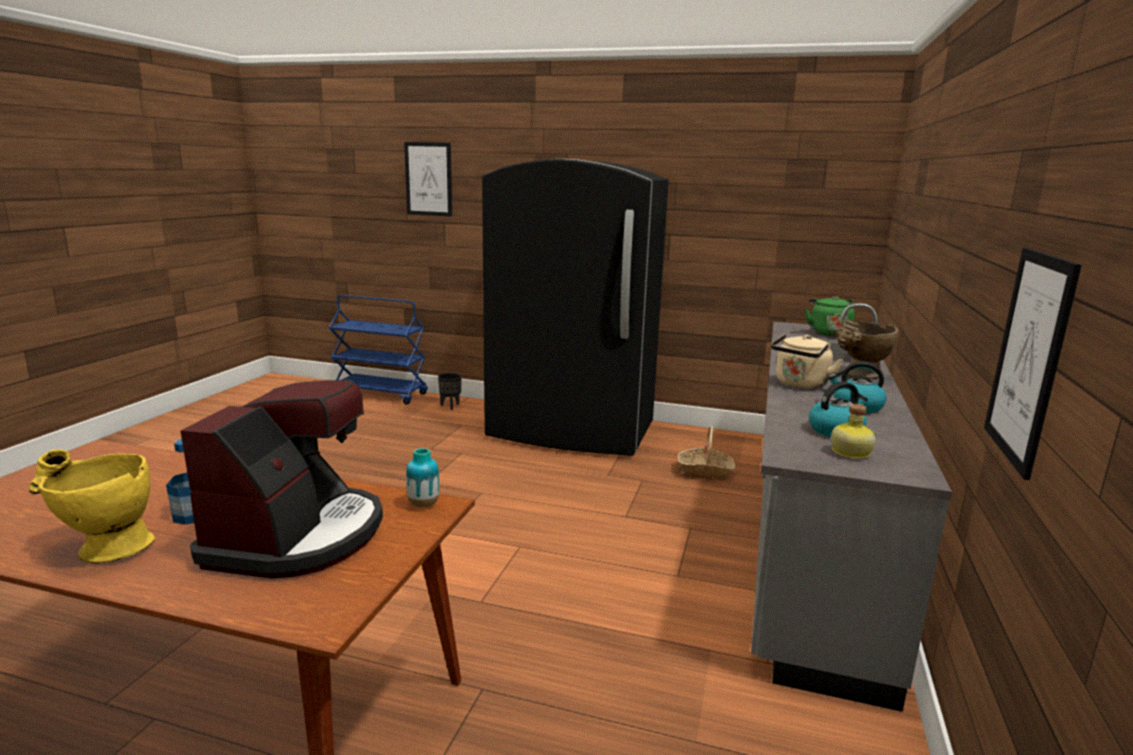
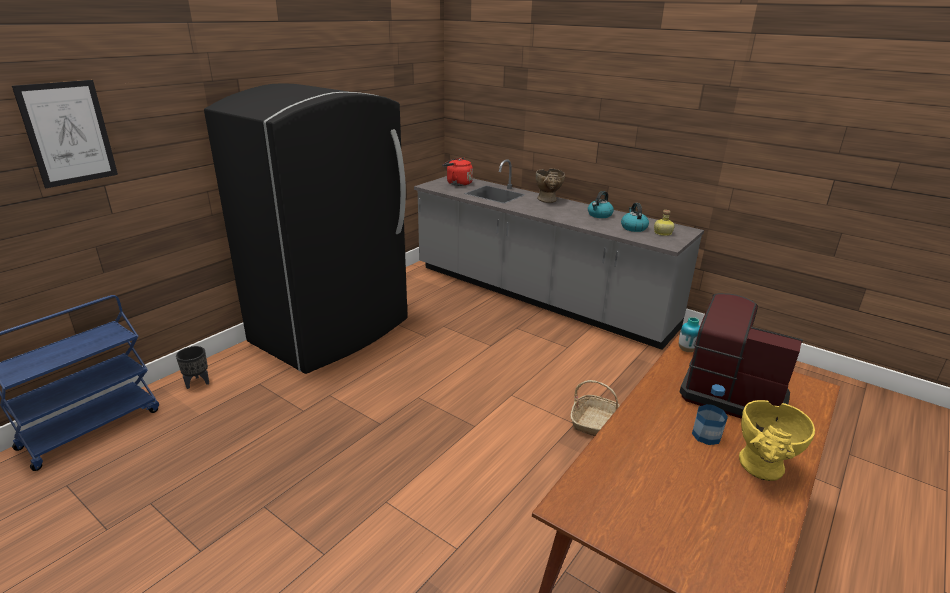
camera: 70 degrees left, 10 degrees up
(705, 472) = (447, 302): basket -> basket (594, 421)
(800, 385) = (559, 215): beige kettle -> none
(828, 333) = (457, 183): green kettle -> red kettle
(1028, 358) = (755, 169): picture -> none

